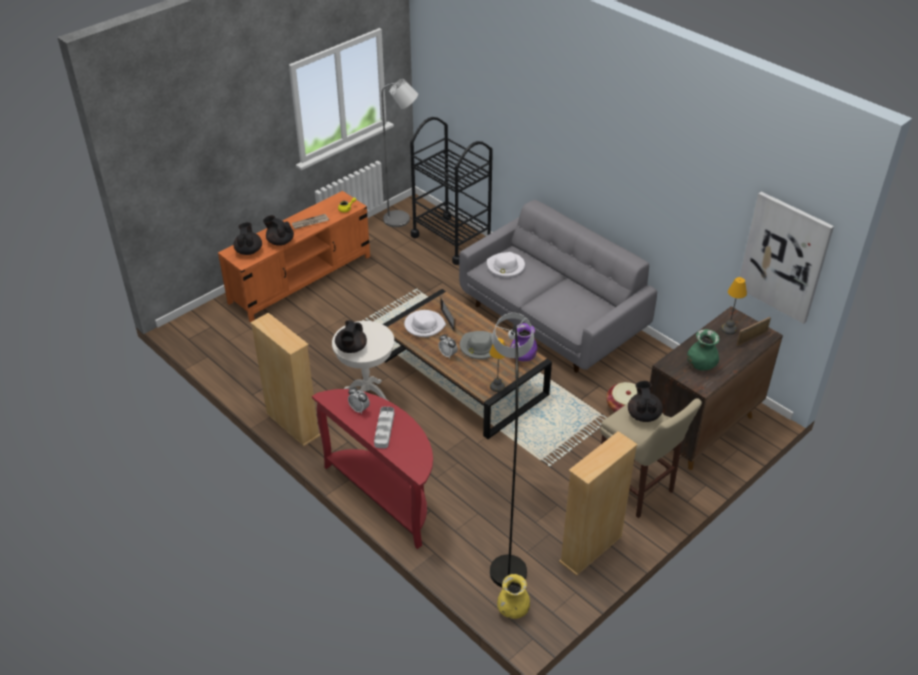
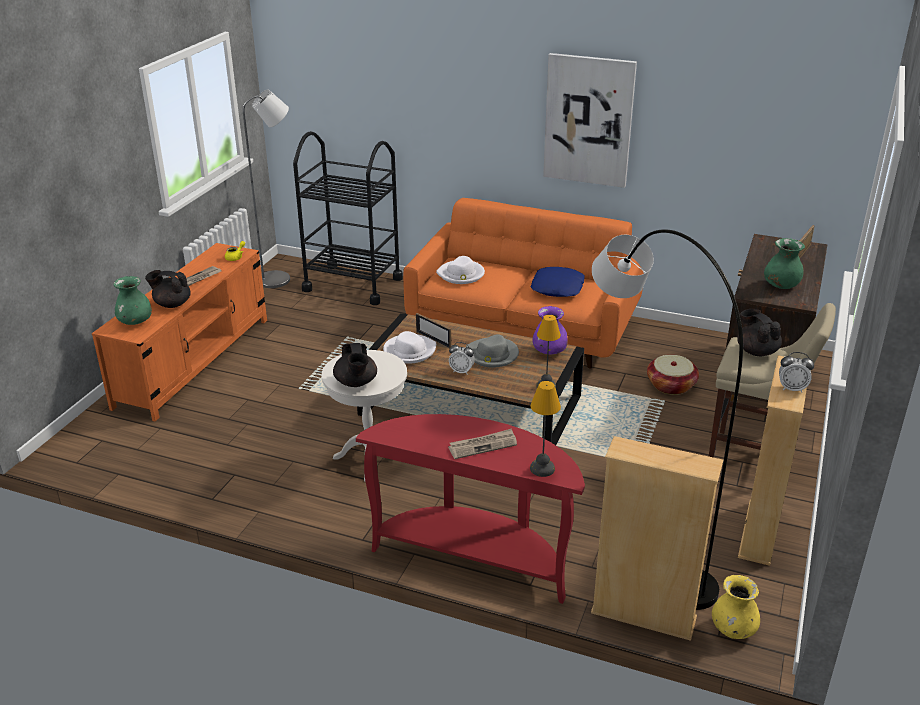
camera: 25 degrees left, 10 degrees down
(248, 250) = (135, 322): black teapot -> green vase
(292, 425) = (292, 516): beige bookcase -> beige bookcase (643, 615)
(359, 409) = (432, 434): alarm clock -> alarm clock (792, 388)
(384, 429) = (483, 445): grey tray -> newspaper
(552, 319) = (524, 328): grey sofa -> orange sofa
(569, 301) = (558, 288): none -> blue pillow
(728, 329) = (773, 251): table lamp -> table lamp (541, 469)
(784, 257) = (813, 152): picture -> picture (588, 120)

